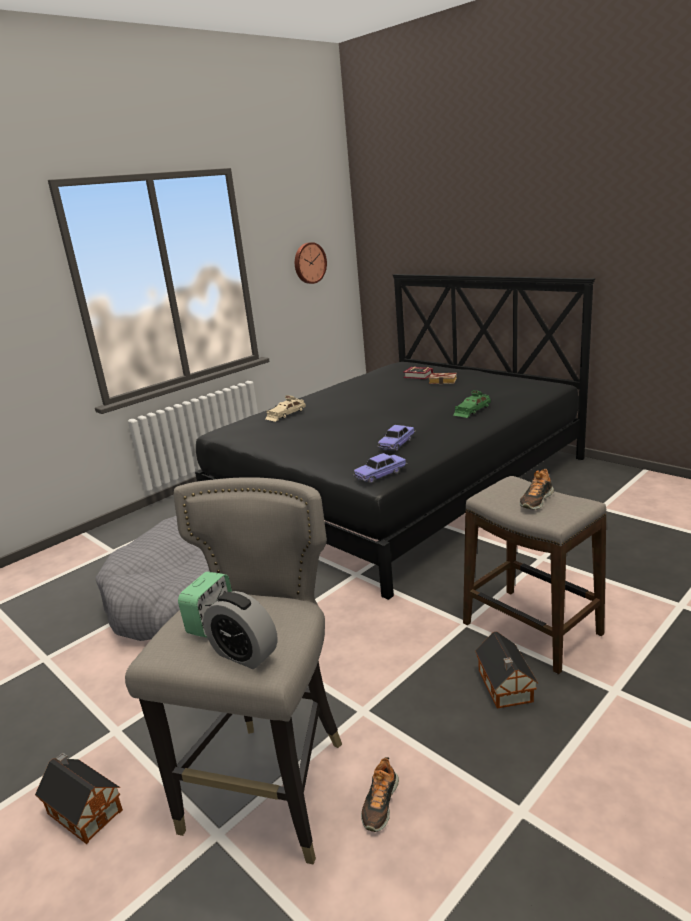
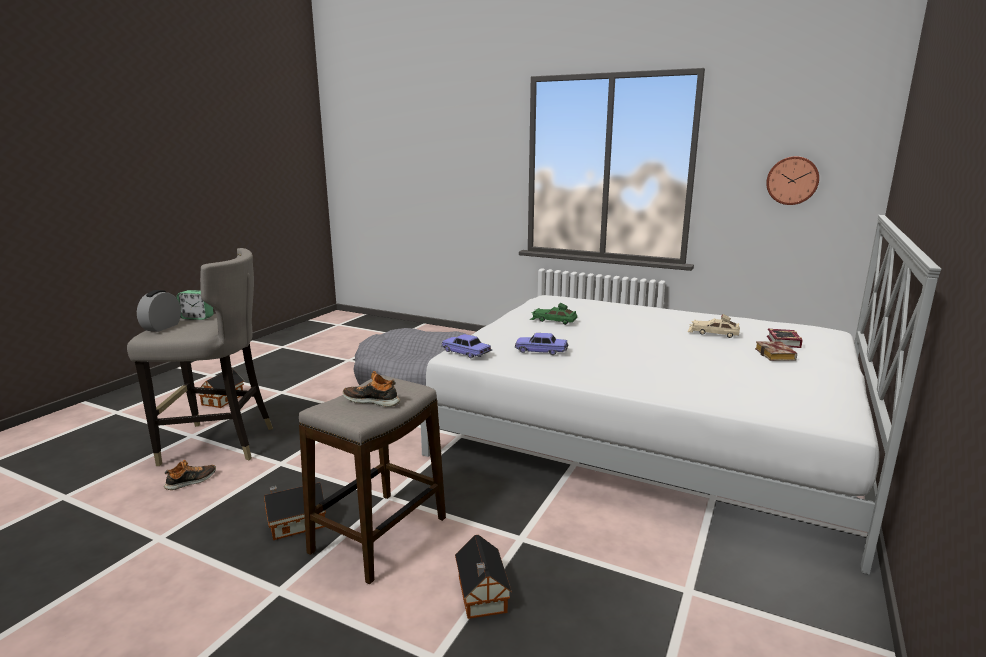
camera: 70 degrees right, 5 degrees down
(285, 414) = (592, 306): beige toy car -> beige toy car (713, 333)
(380, 803) = (191, 481): shoe -> shoe turned 135 degrees clockwise
(398, 485) = (649, 432): black bed -> white bed
(472, 410) = (670, 375): green toy car -> green toy car (553, 320)
(612, 581) = (481, 596): none -> toy house

